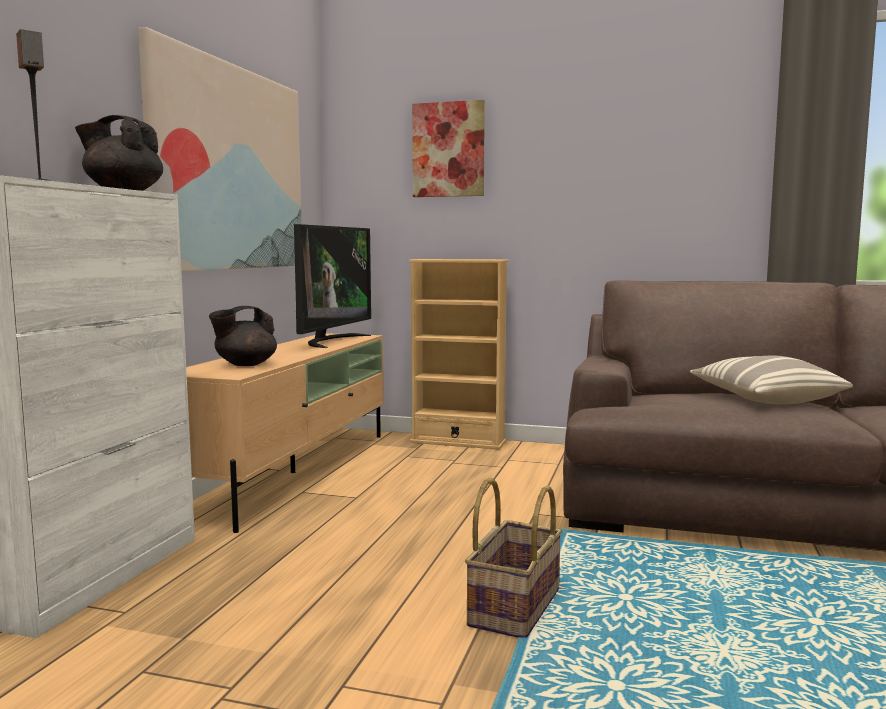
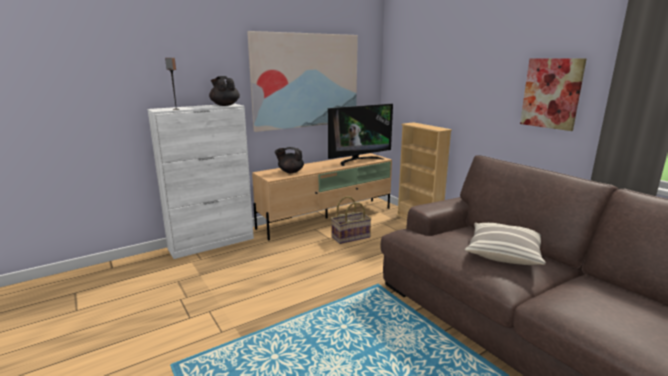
camera: 40 degrees right, 10 degrees up
(448, 150) = (432, 63): picture -> picture (551, 93)
(513, 607) = (299, 310): basket -> basket (350, 237)

